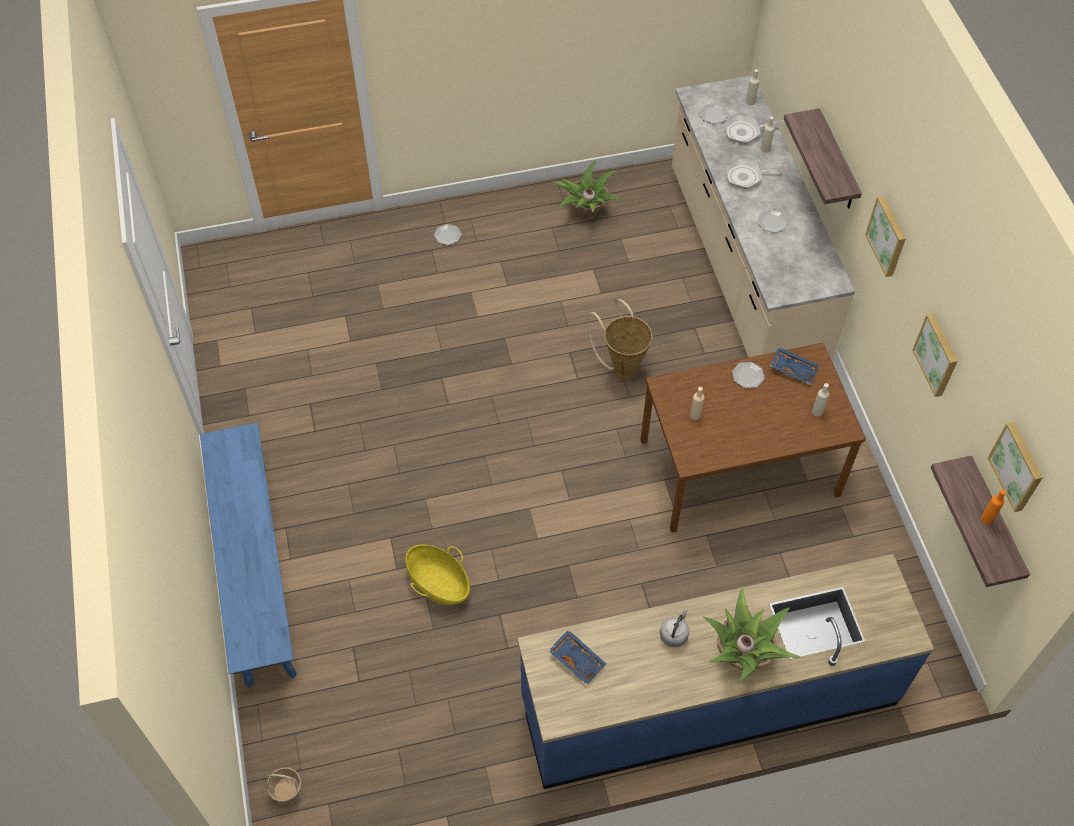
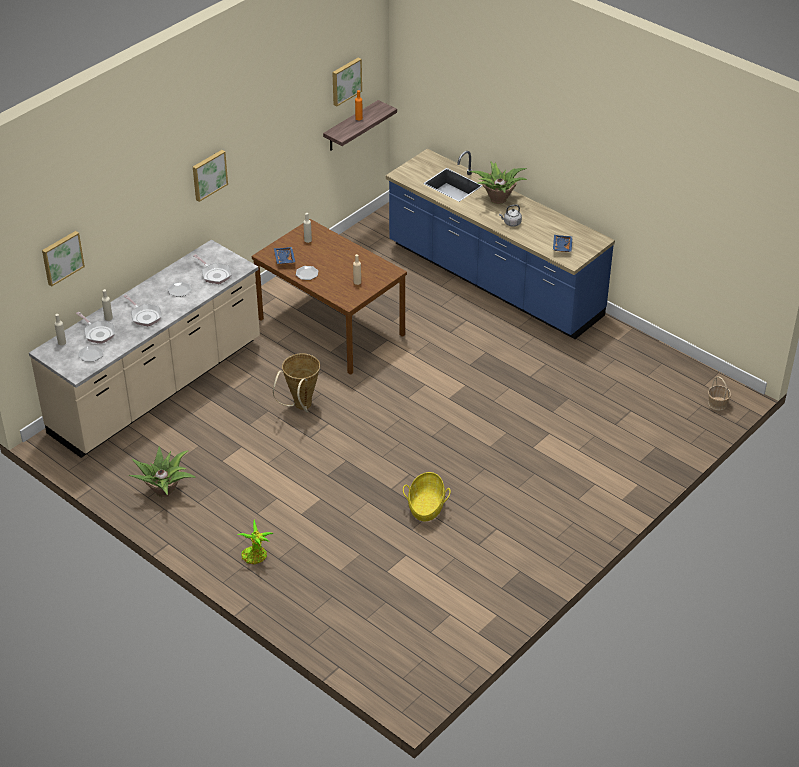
camera: 125 degrees left, 15 degrees down
(256, 571) = (620, 494): blue bench -> none
(439, 583) = (538, 410): basket -> basket (426, 506)
(448, 235) = (256, 557): plate -> potted plant
(780, 263) = (215, 274): none -> frying pan
(836, 162) = (142, 231): shelf -> none
(937, 354) = (276, 145): picture -> picture (61, 257)

